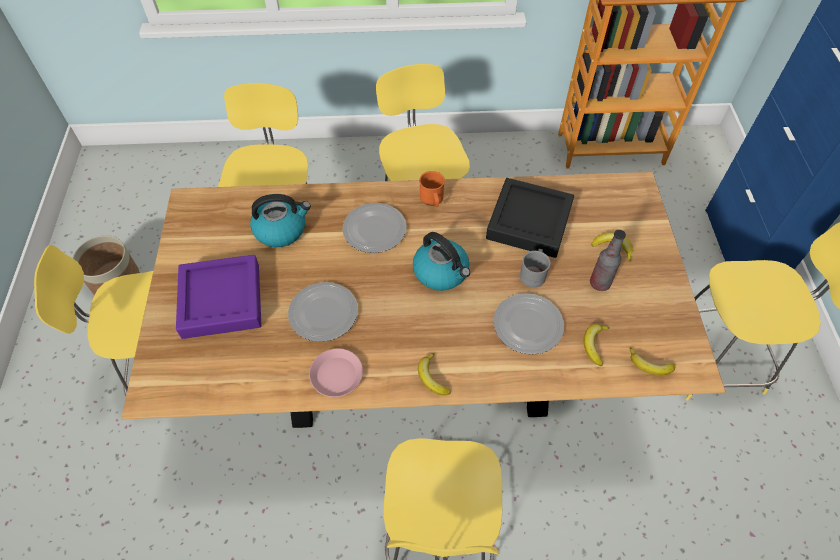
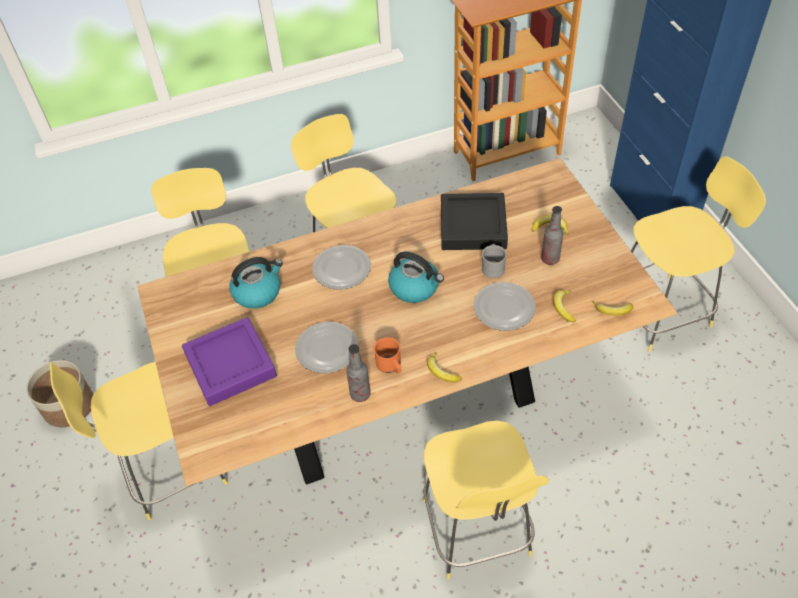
camera: 15 degrees left, 5 degrees down
(336, 375) = (360, 394): pink plate -> bottle
(432, 200) = (382, 230): orange mug -> orange mug (390, 366)

